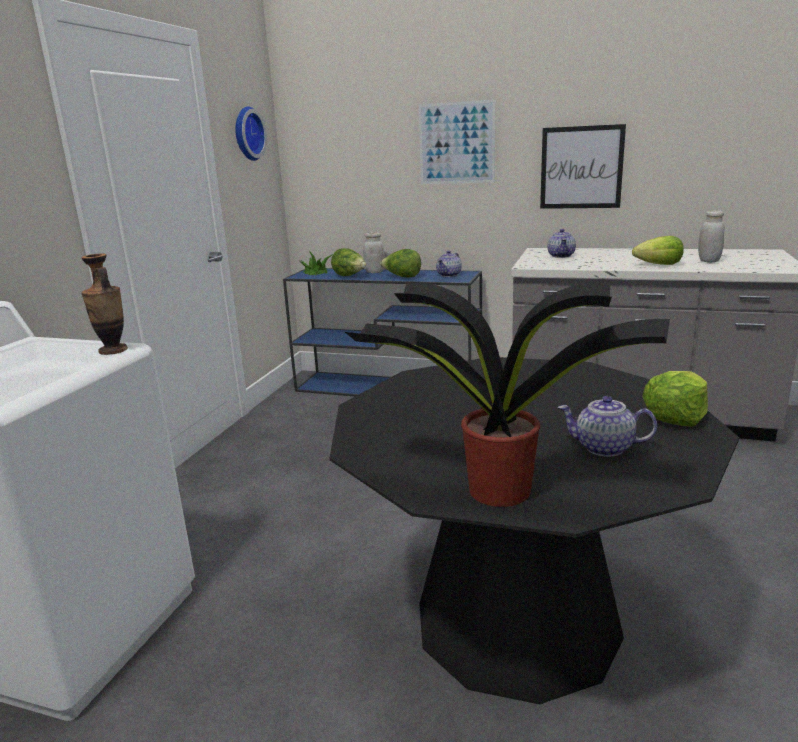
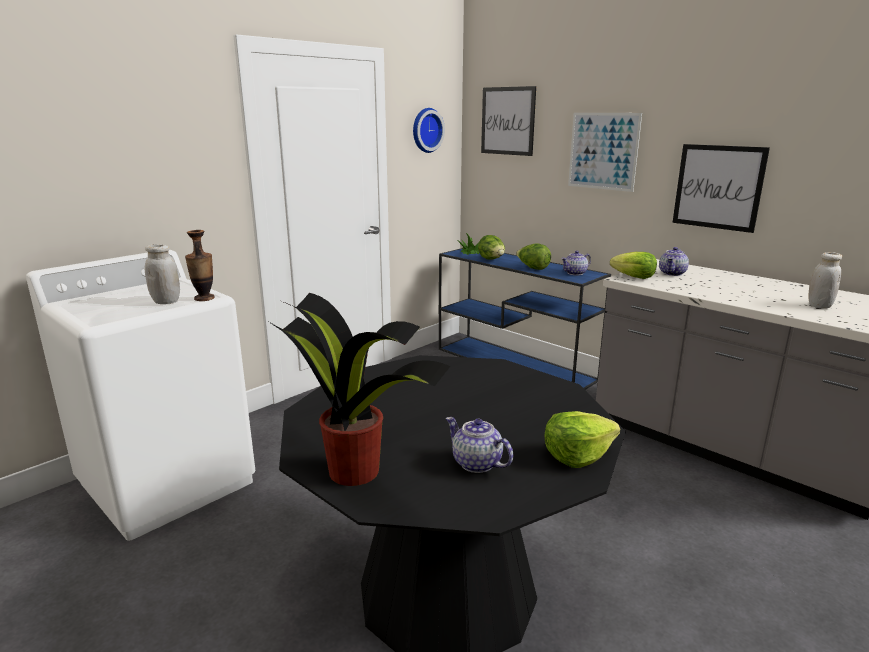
camera: 25 degrees right, 0 degrees up
(337, 119) = (507, 121): none -> picture
(375, 272) = (517, 259): white jar -> white jar (166, 301)
(658, 265) = (754, 301): lettuce -> lettuce (634, 277)

